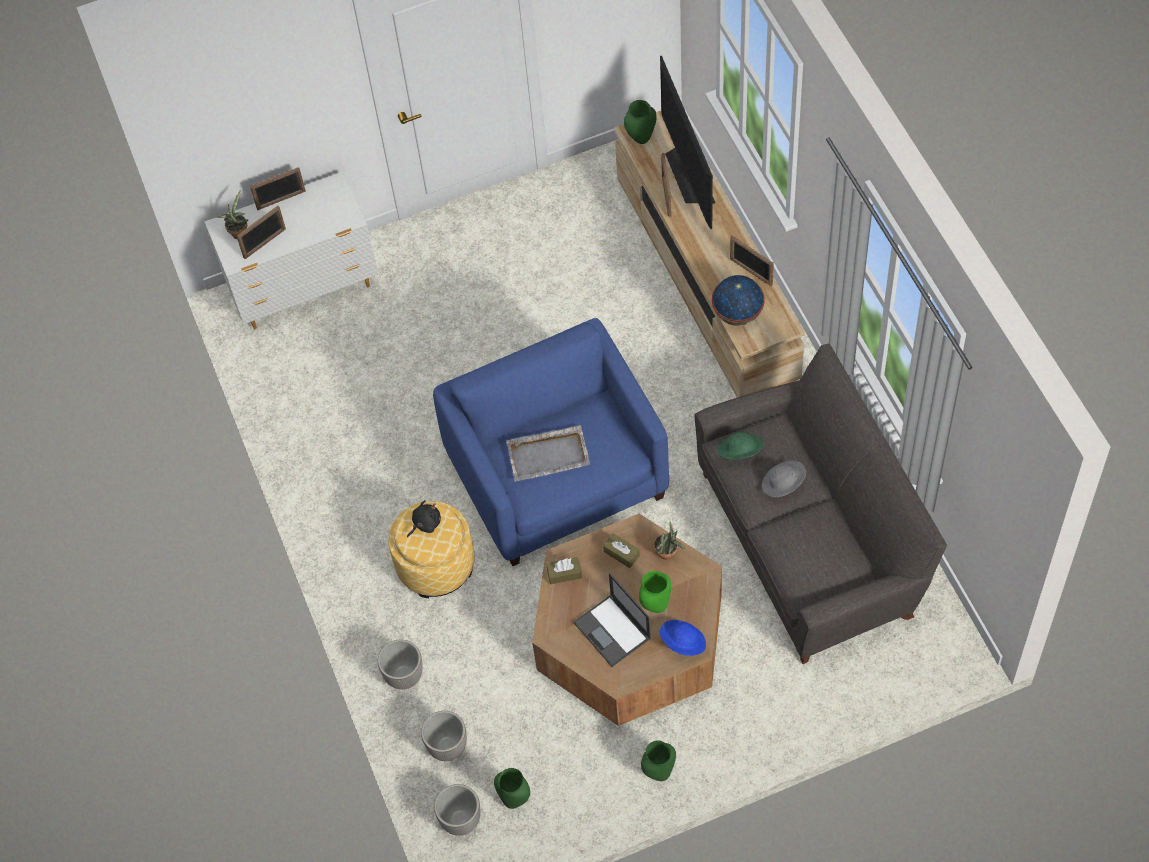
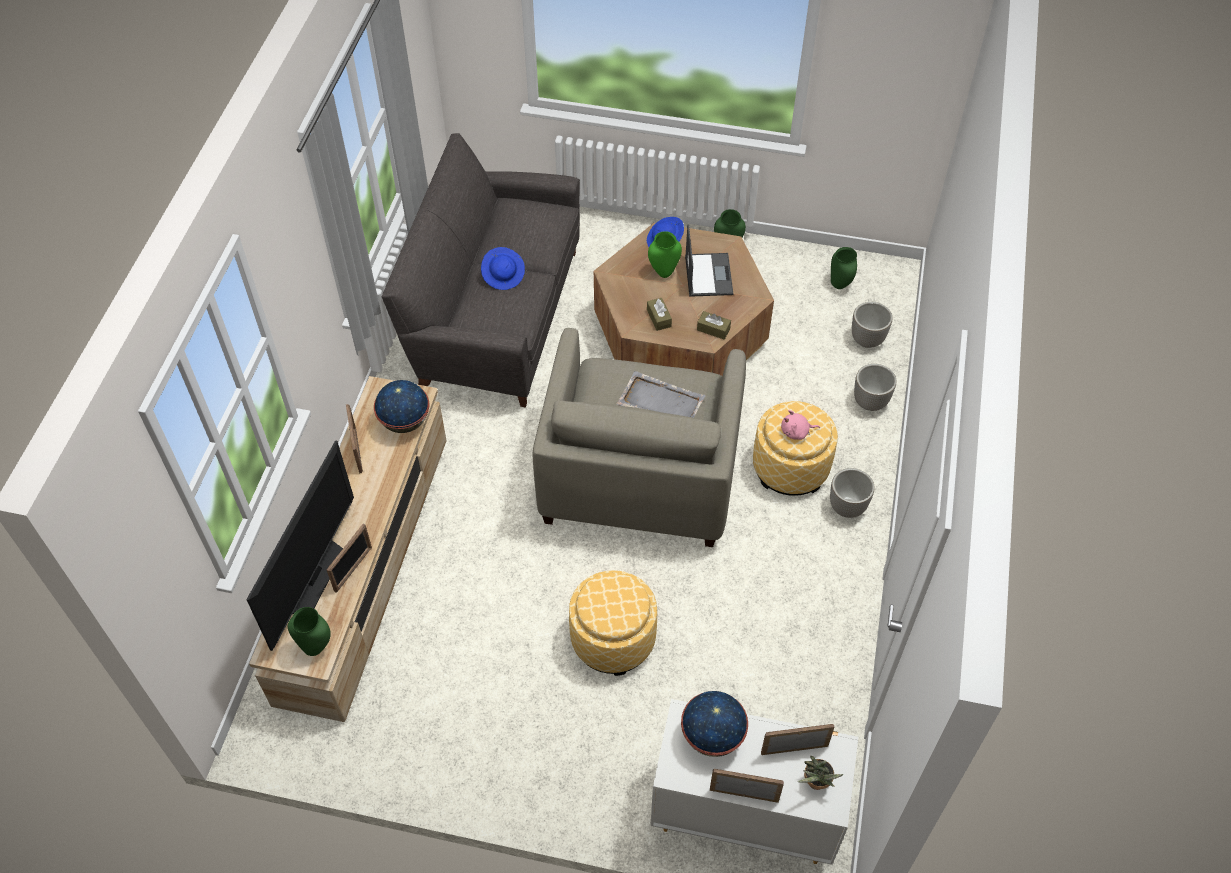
camera: 150 degrees left, 5 degrees down
(324, 219) = (712, 736): none -> globe
(425, 523) = (796, 432): black plush toy -> pink plush toy
(461, 820) = (886, 294): planter -> planter (846, 508)
(478, 340) = (613, 639): none -> ottoman
(558, 476) = (639, 474): blue armchair -> beige armchair
(668, 554) = (624, 299): potted plant -> none
(740, 452) = (512, 315): green hat -> none
(783, 485) = (503, 275): grey hat -> blue hat

